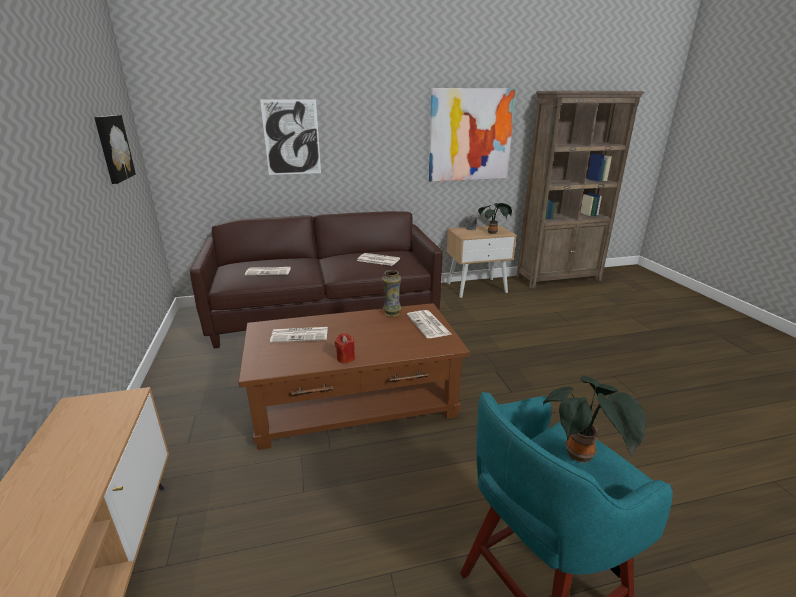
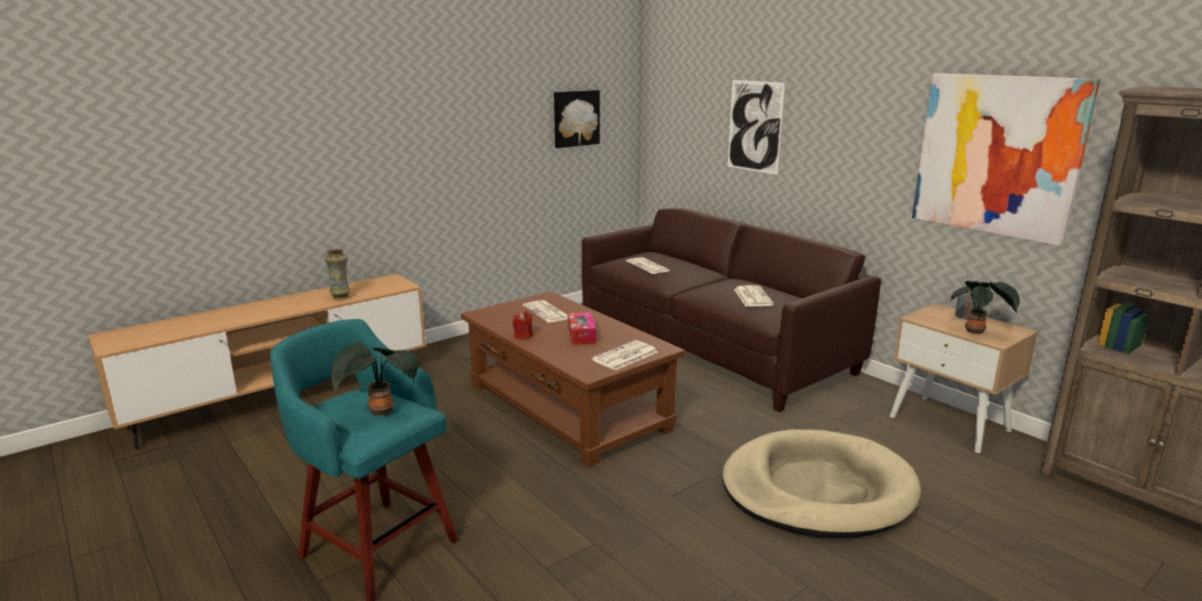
camera: 65 degrees right, 5 degrees down
(370, 331) = (581, 335): none -> tissue box
(391, 313) = (631, 336): vase -> vase (341, 297)
(524, 342) = (817, 490): none -> beige dog bed

